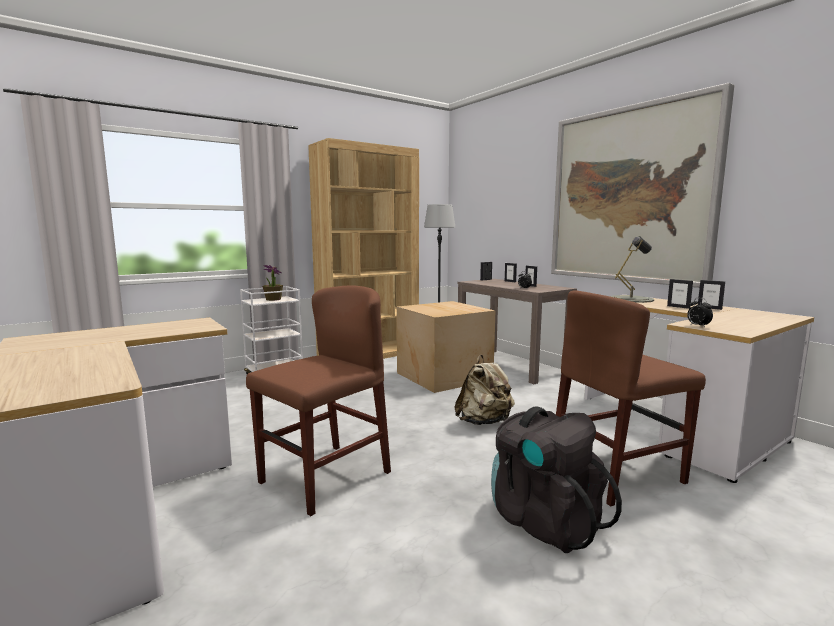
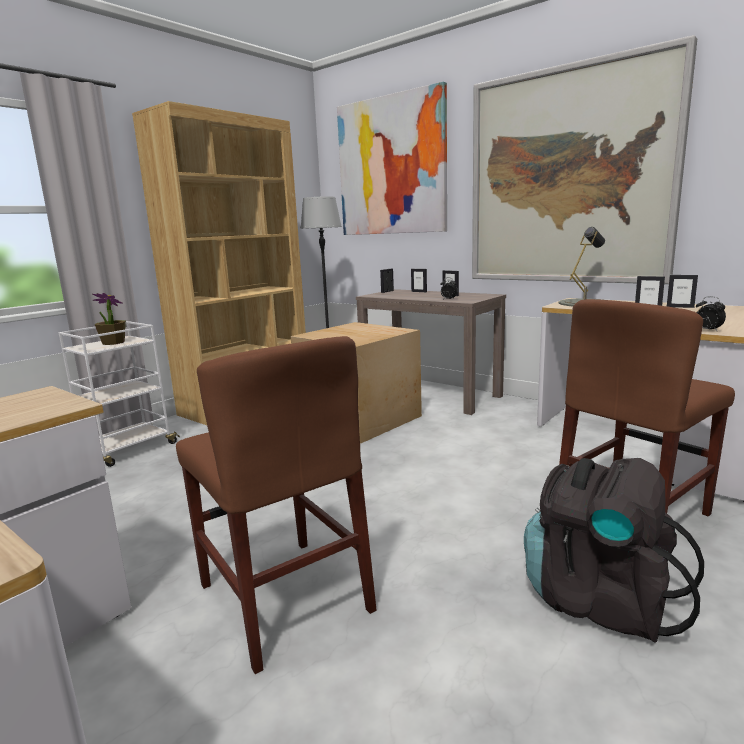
camera: 15 degrees left, 5 degrees up
(325, 477) = (284, 597): brown chair -> brown chair turned 120 degrees clockwise
(484, 422) = (445, 474): beige backpack -> none
(498, 182) = (391, 166): none -> picture

